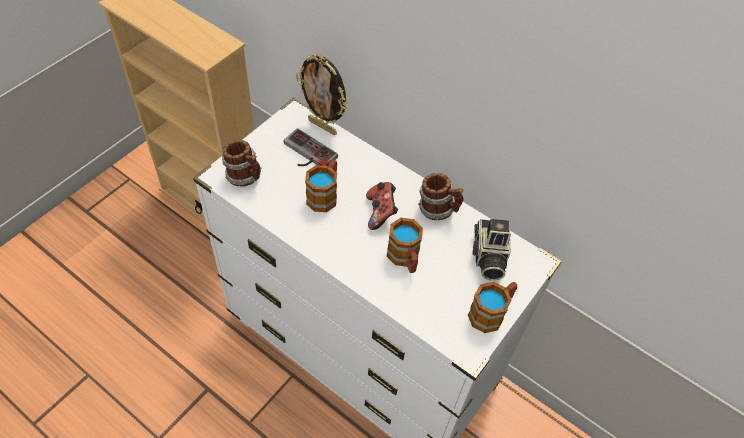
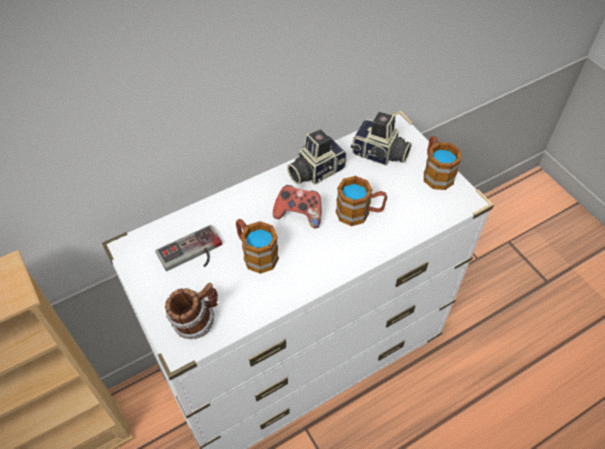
camera: 65 degrees left, 0 degrees up
(323, 126) = (162, 228): picture frame -> none
(438, 210) = (315, 170): mug -> camera

